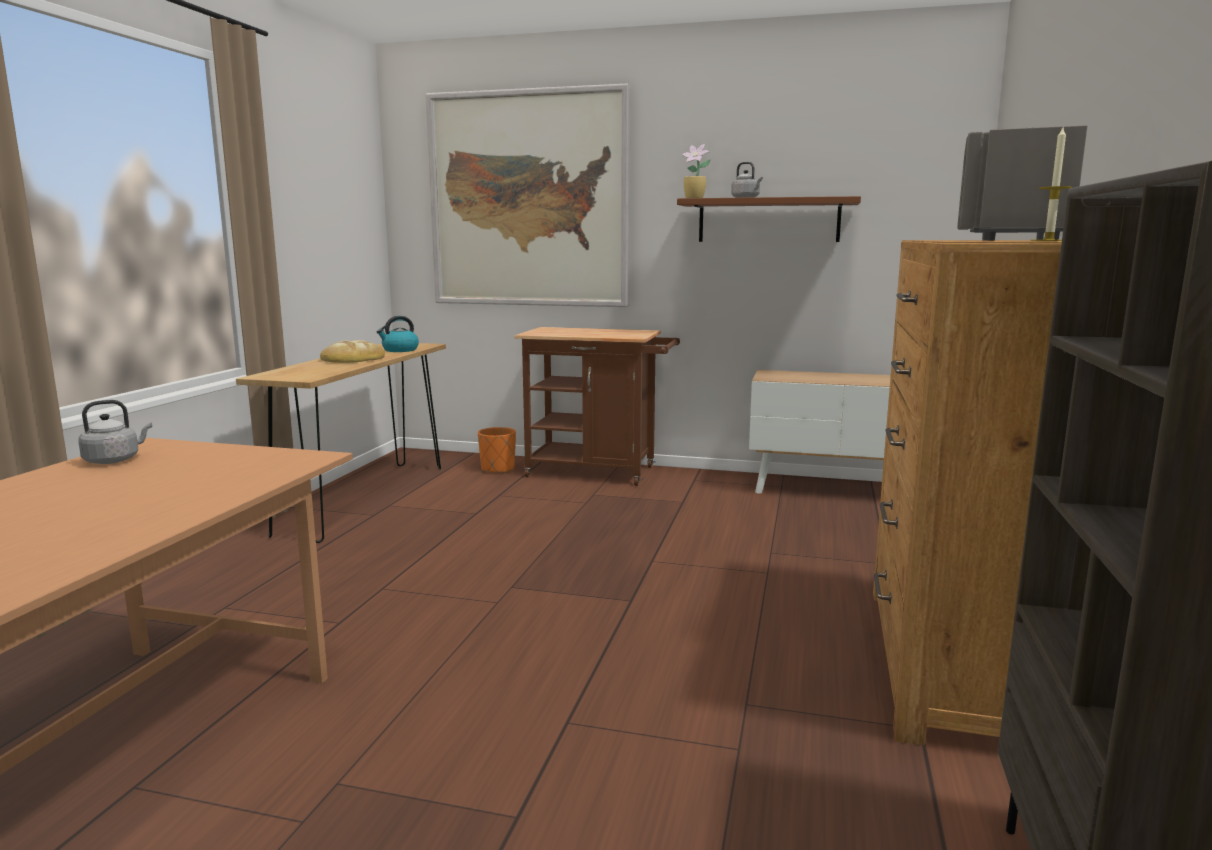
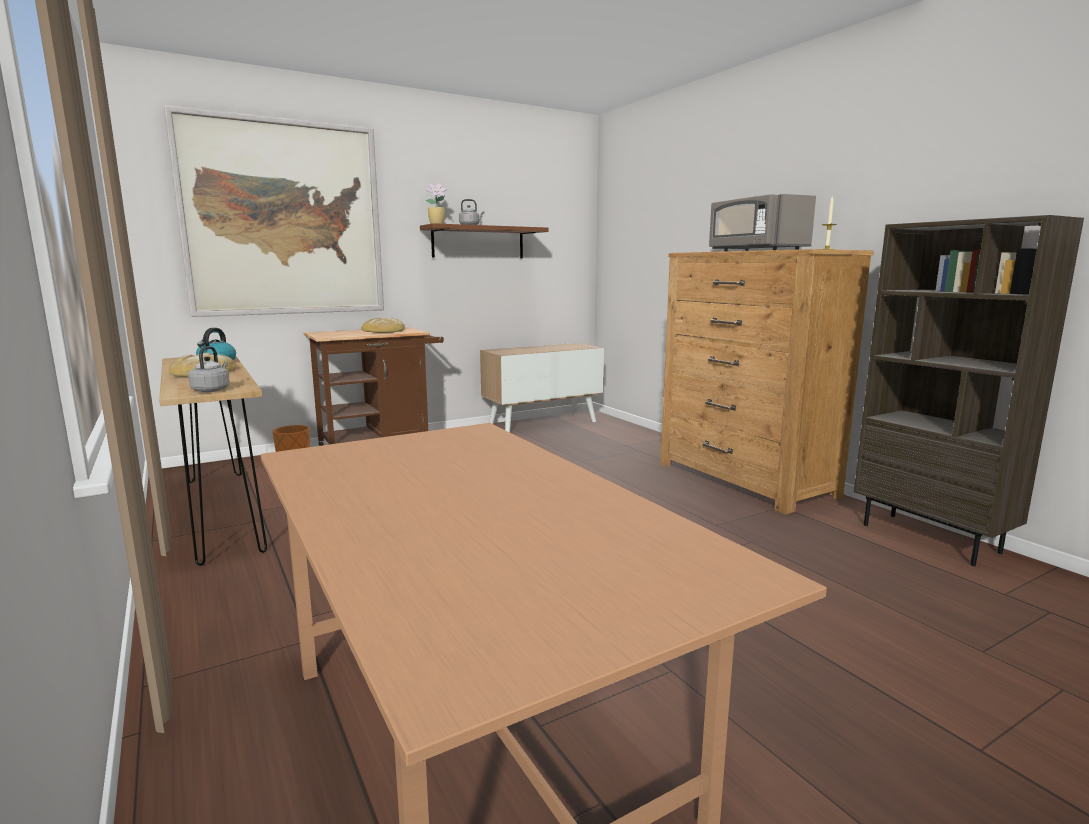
camera: 45 degrees left, 0 degrees up
(115, 460) = (327, 468): grey kettle -> grey kettle (212, 390)
(612, 332) = (384, 330): none -> bread

